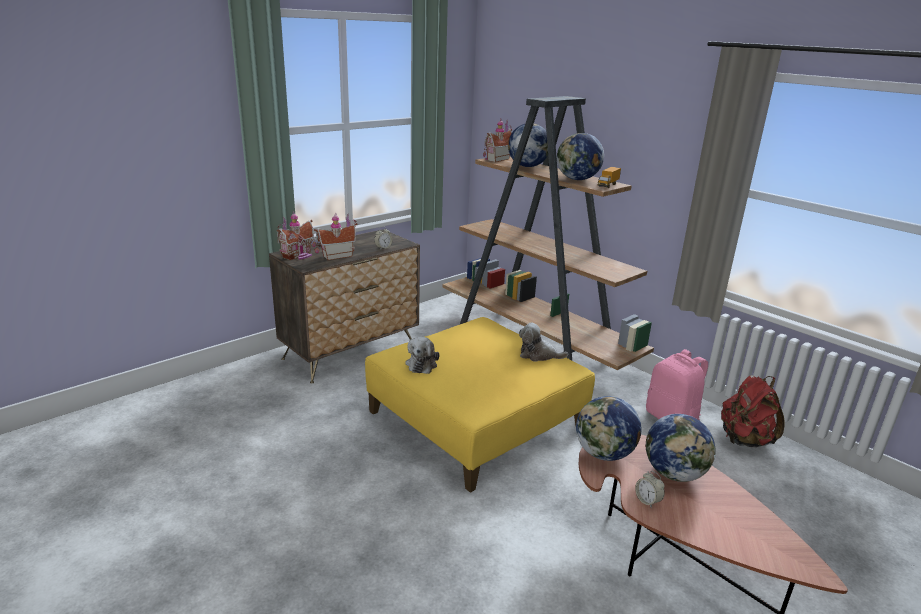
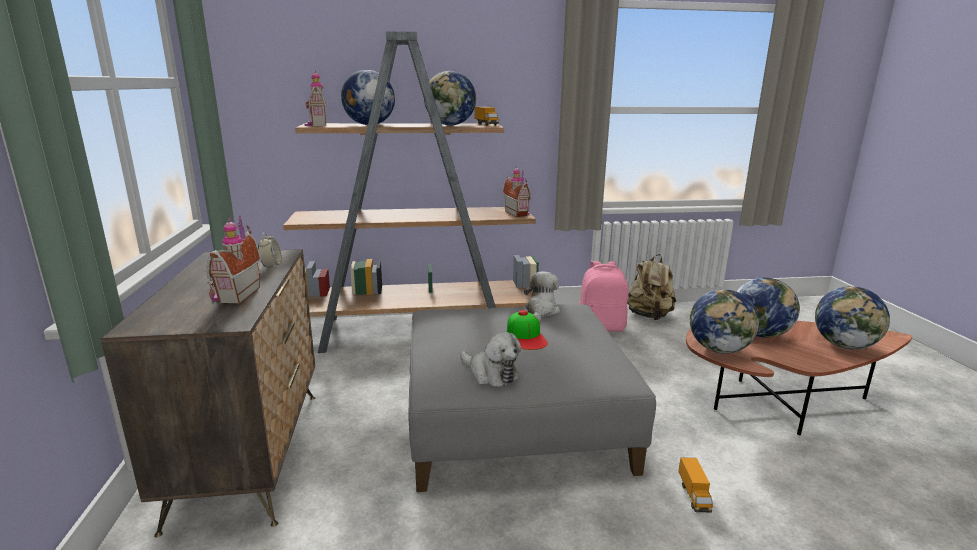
camera: 55 degrees left, 5 degrees down
(299, 256) = (174, 318): toy house -> toy house (518, 213)
(471, 521) = (693, 495): none -> toy truck
(475, 420) = (514, 418): yellow ottoman -> grey ottoman
(486, 360) = (526, 336): none -> cap
(538, 355) = (541, 311): plush toy -> plush toy turned 150 degrees clockwise
(647, 501) = (797, 358): alarm clock -> none
(726, 532) = (844, 345): none -> globe
(744, 440) = (649, 316): red backpack -> beige backpack

